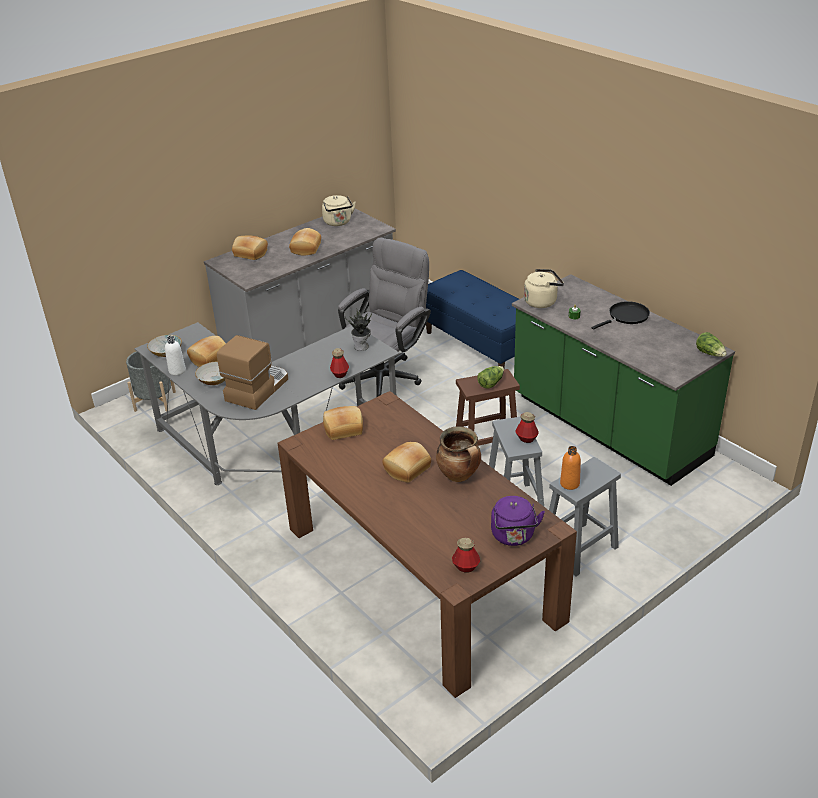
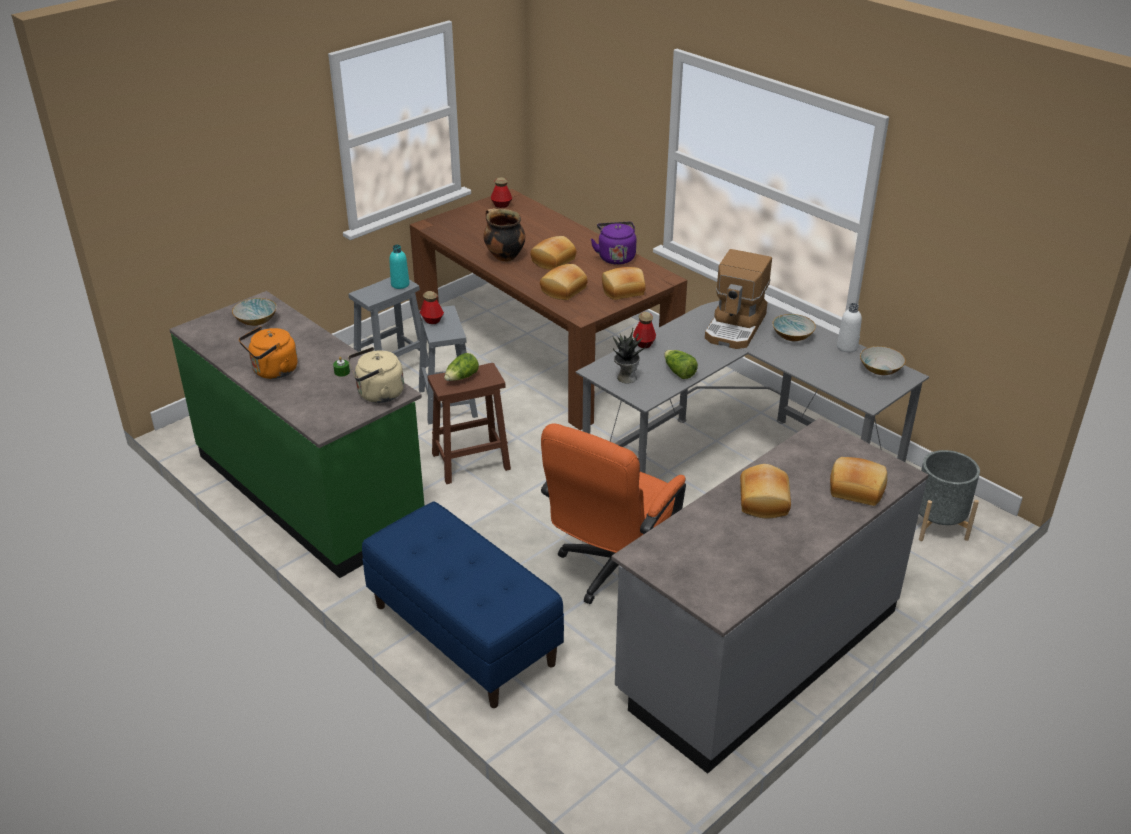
camera: 175 degrees right, 0 degrees up
(208, 358) = (819, 363): bread -> bread (564, 290)
(338, 222) = (729, 573): beige kettle -> none
(386, 374) = (612, 572): grey office chair -> orange office chair
(513, 536) = (461, 220): purple kettle -> purple kettle (615, 257)
(569, 483) = (400, 284): orange bottle -> turquoise bottle
(626, 316) = (273, 371): black frying pan -> orange kettle
(665, 357) = (257, 320): none -> bowl
(710, 353) = (201, 324): lettuce -> lettuce (679, 372)

